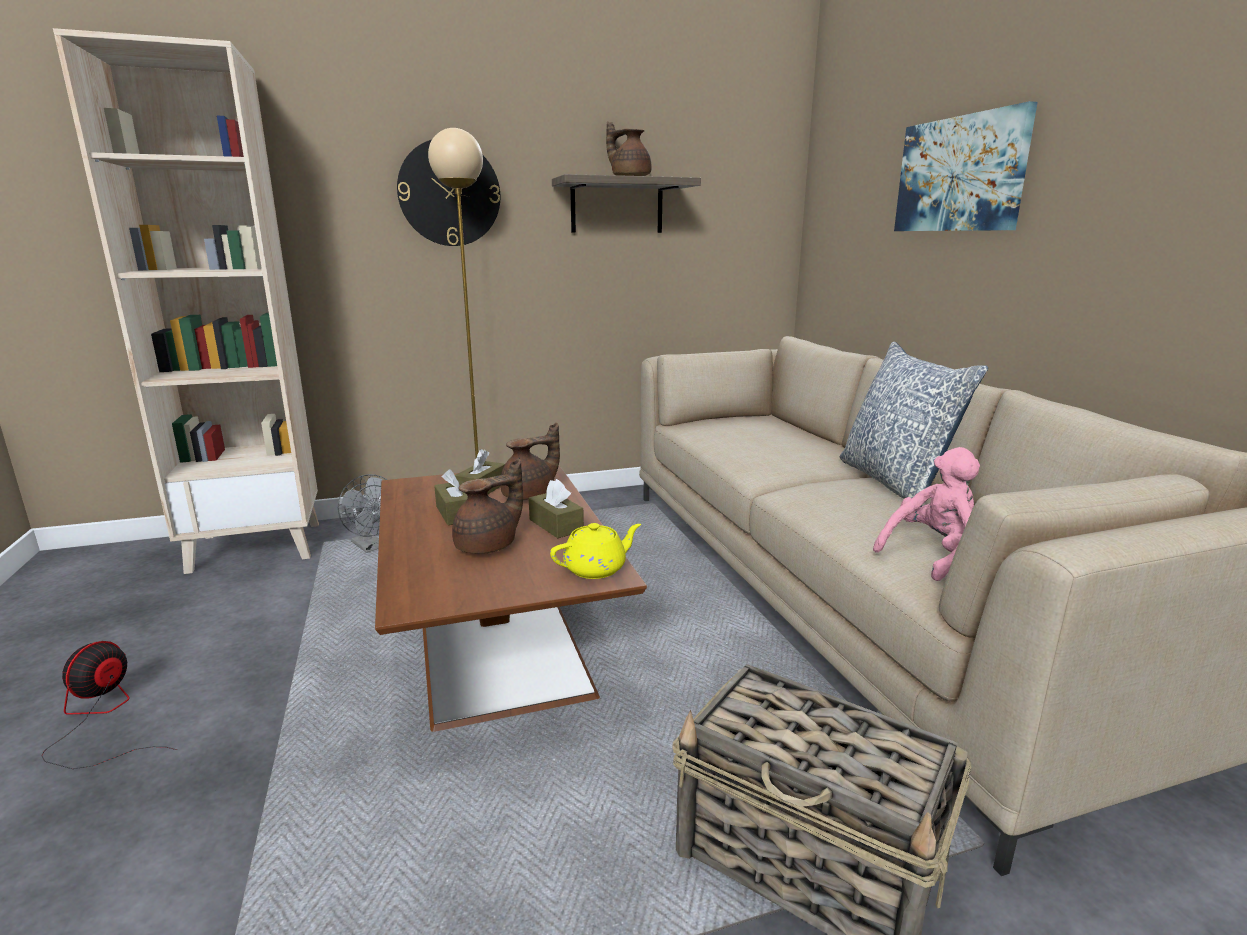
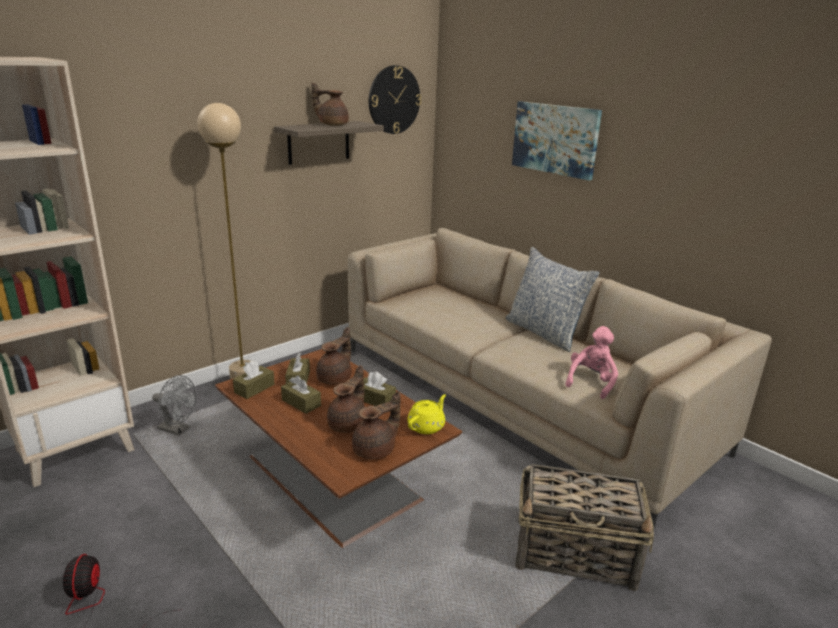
camera: 25 degrees left, 5 degrees up
(419, 490) = (254, 388): none -> brown tissue box
(449, 193) = (200, 144): wall clock -> wall clock (394, 100)
(490, 583) = (376, 450): none -> brown teapot

